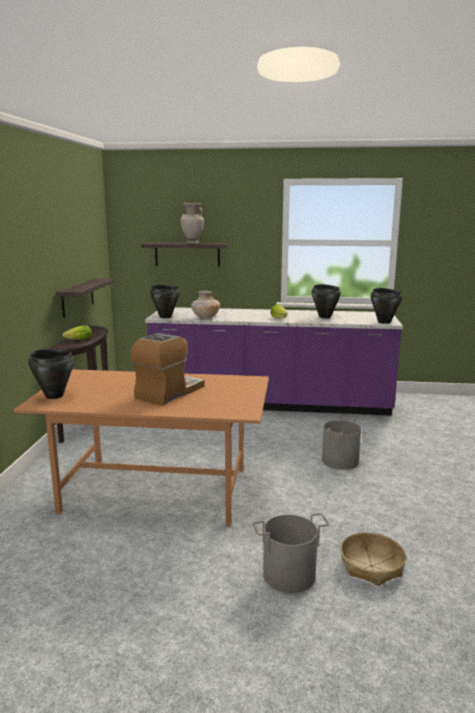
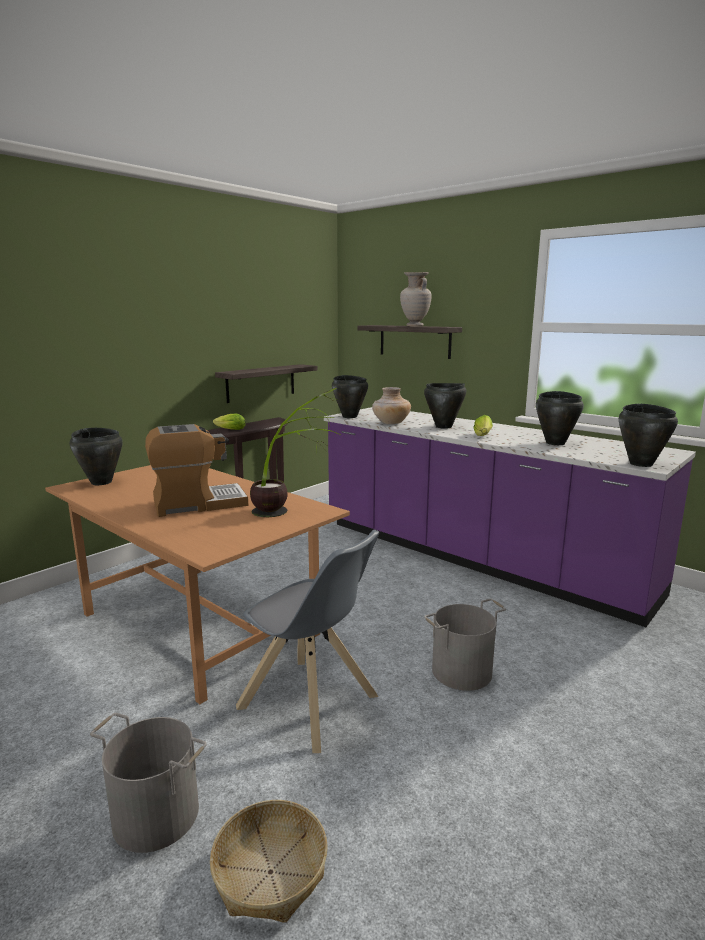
camera: 35 degrees right, 0 degrees up
(237, 383) = (291, 511): none -> potted plant
(244, 315) = (444, 427): none -> black cooking pot
(290, 501) = (311, 704): none -> grey chair

